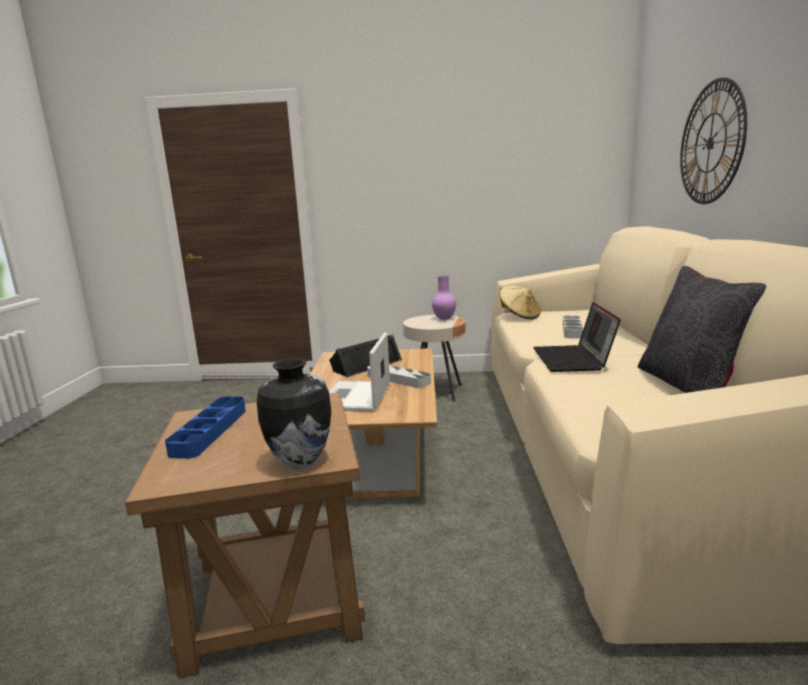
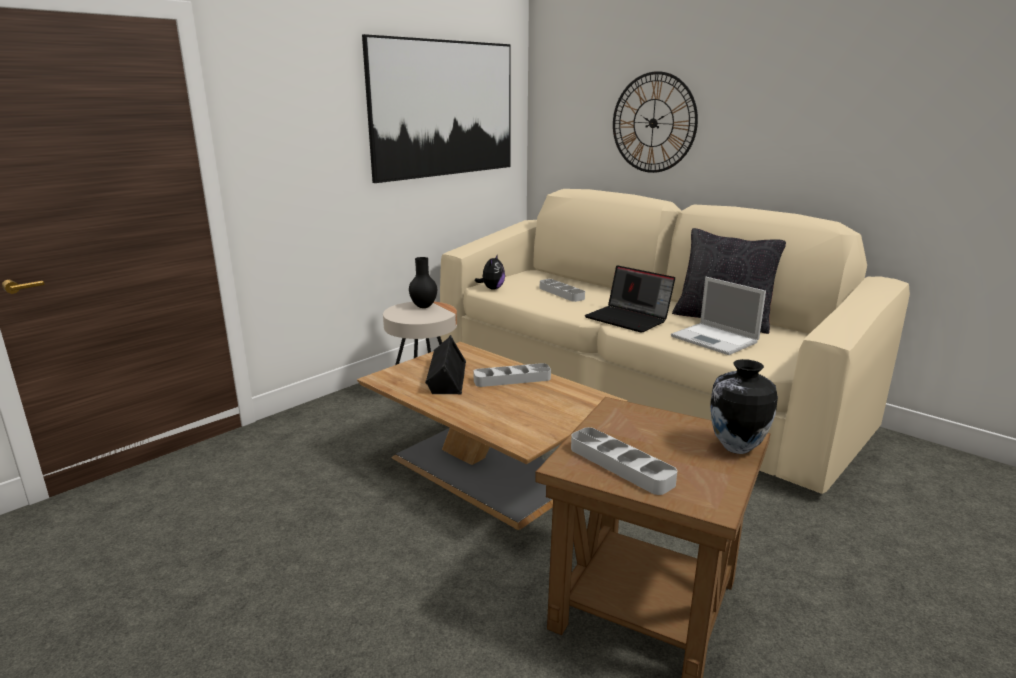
camera: 50 degrees left, 5 degrees up
(210, 431) = (620, 465): blue tray -> grey tray
(356, 397) = (522, 408): laptop -> laptop (715, 339)
(444, 319) = (424, 307): purple vase -> black vase
(515, 152) = (444, 109): none -> picture
(519, 316) = (492, 288): beige hat -> plush toy

